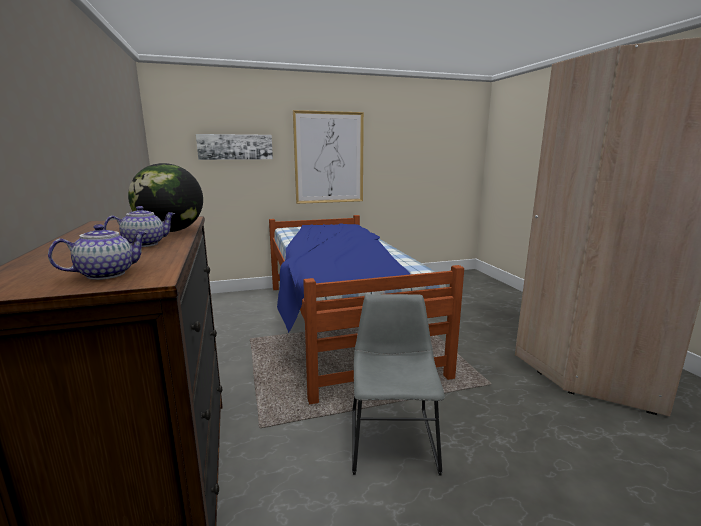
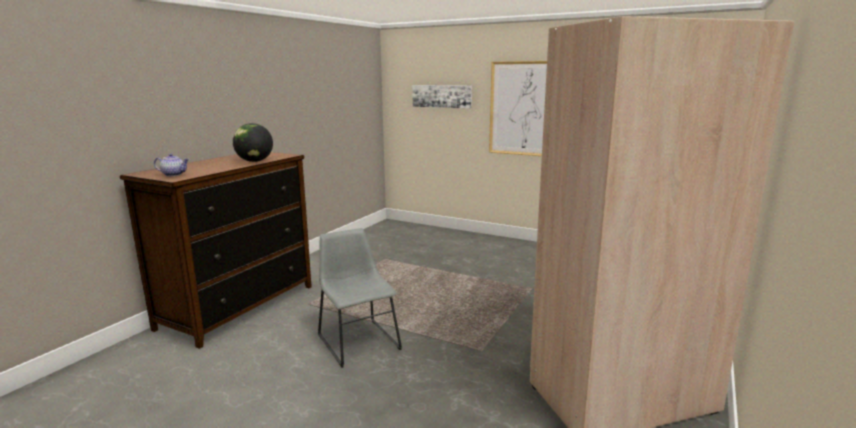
camera: 45 degrees right, 0 degrees up
(144, 244) = (223, 165): teapot -> none
(340, 323) = (461, 270): bed -> none
(392, 436) = (357, 340): grey chair -> grey chair turned 75 degrees counterclockwise

